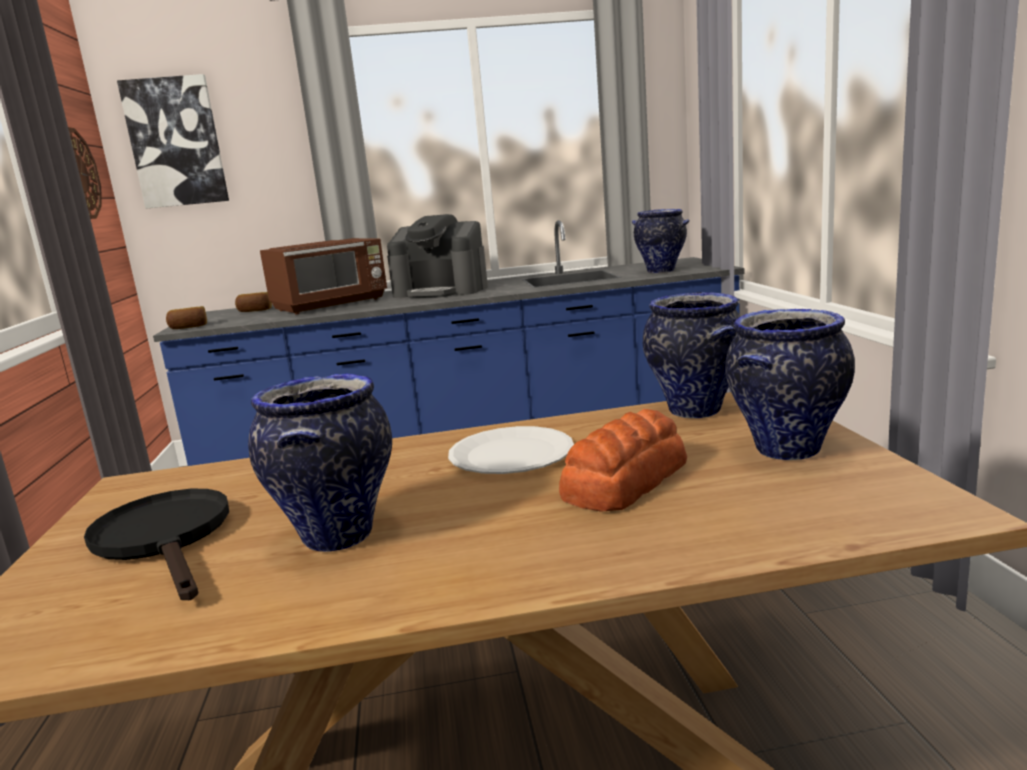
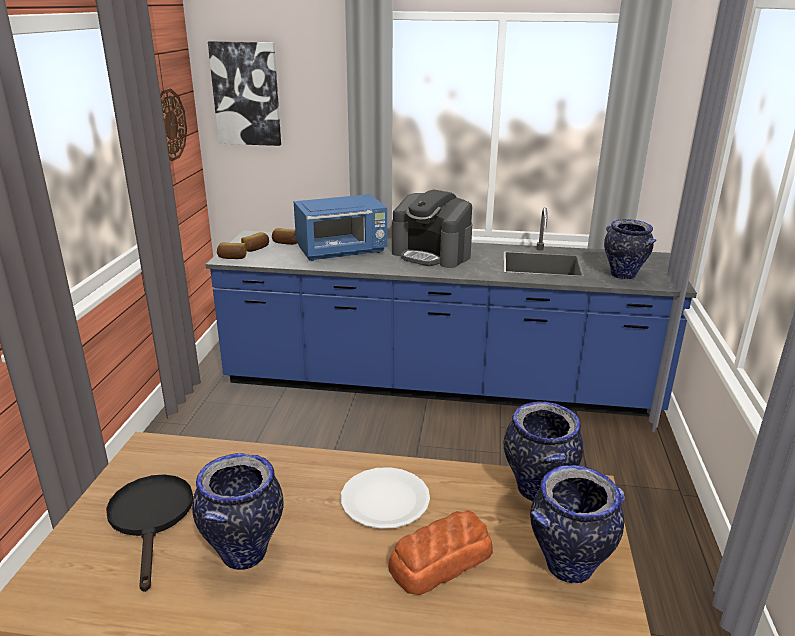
camera: 15 degrees right, 10 degrees up
(218, 318) = (256, 248): none -> bread
(331, 304) = (342, 251): brown microwave -> blue microwave

